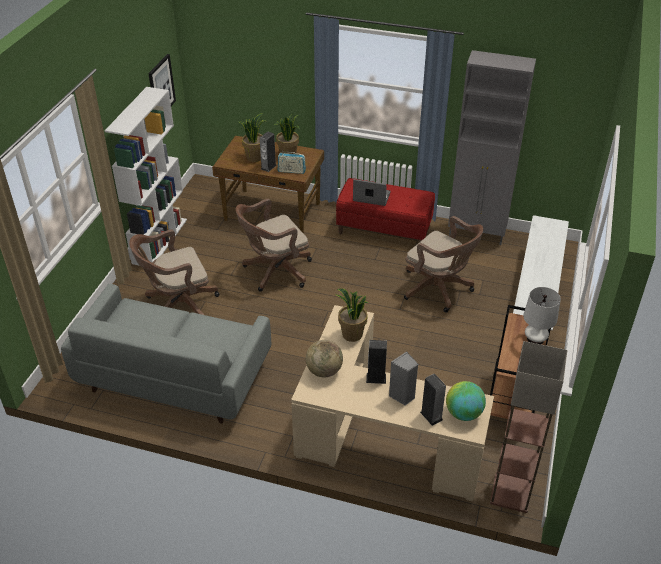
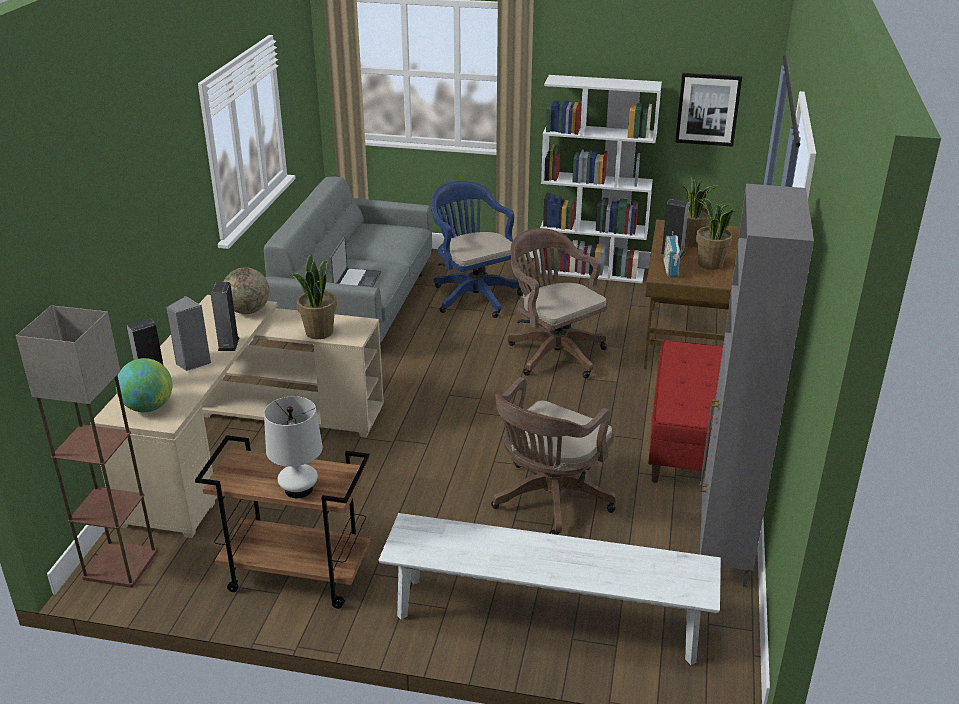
camera: 85 degrees right, 10 degrees down
(178, 305) = (473, 295): brown office chair -> blue office chair
(371, 197) = (685, 368): laptop -> laptop (356, 282)

